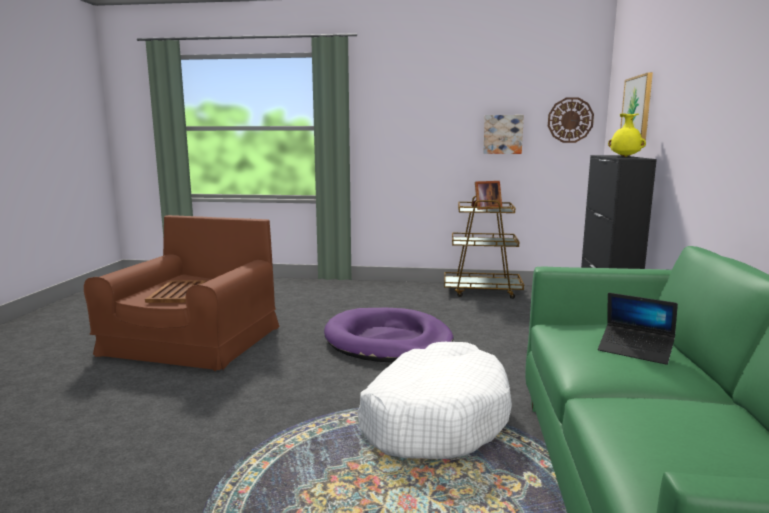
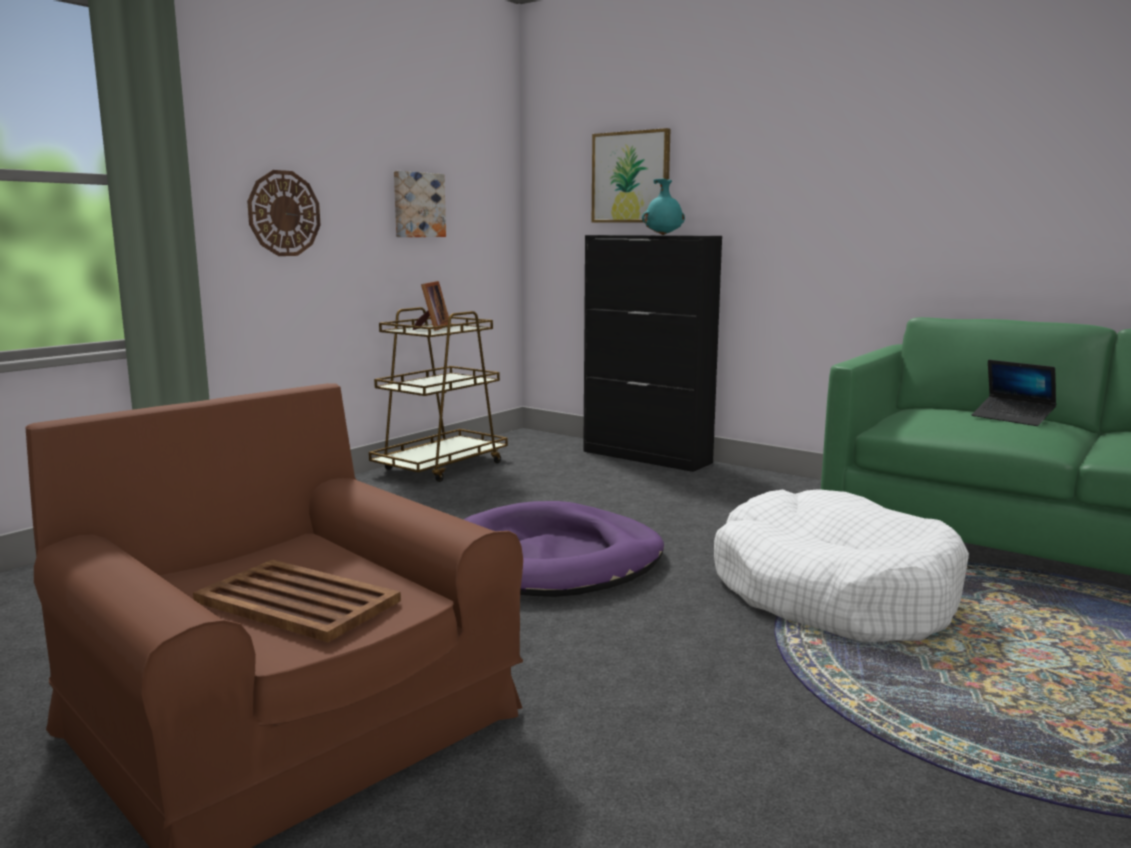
camera: 60 degrees left, 0 degrees up
(570, 120) = (488, 186): wall clock -> wall clock (284, 213)
(625, 157) = (663, 235): yellow vase -> turquoise vase
(635, 350) = (1012, 418): laptop -> laptop turned 75 degrees clockwise

